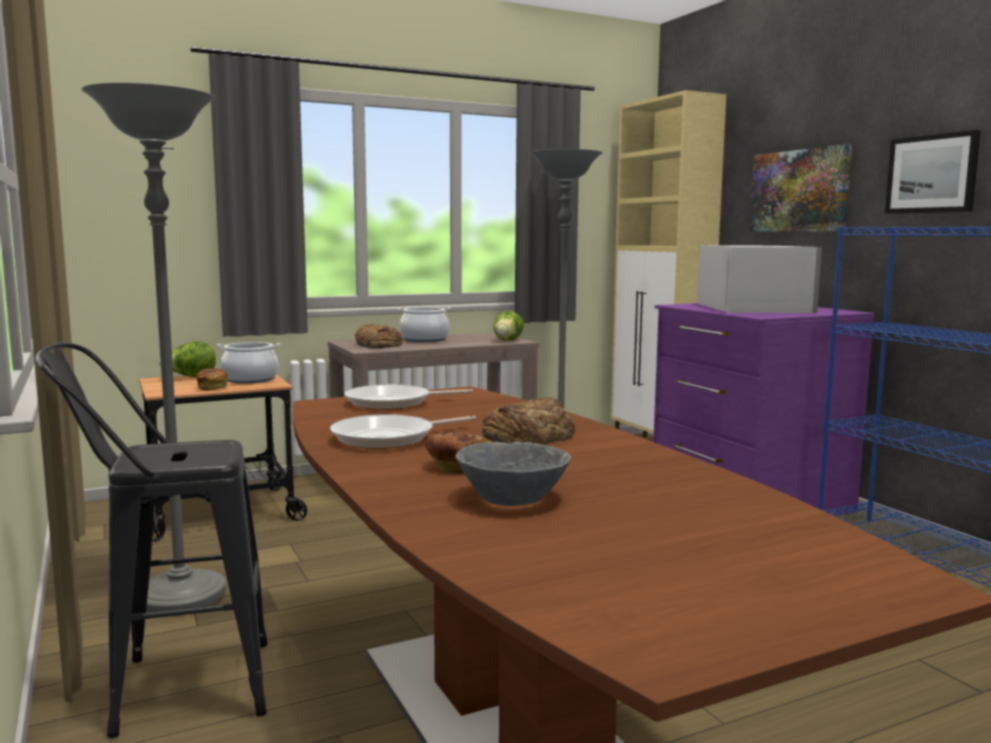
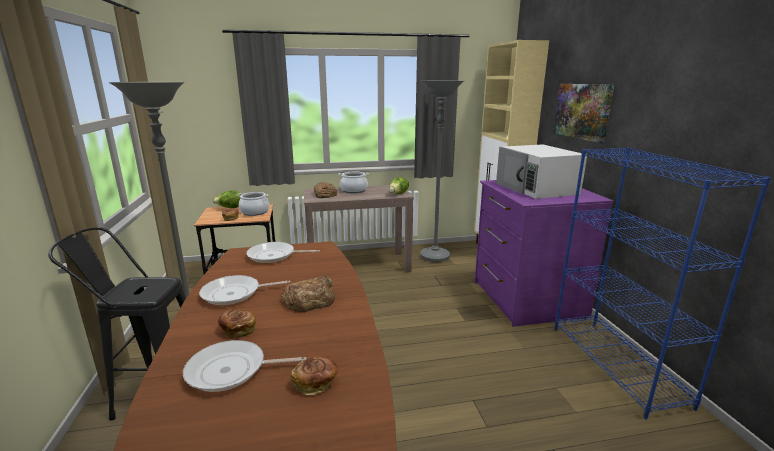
camera: 15 degrees right, 10 degrees up
(513, 498) = (231, 371): grey bowl -> frying pan
(666, 496) = (316, 383): none -> bread
(752, 307) = (536, 188): white microwave -> white microwave turned 150 degrees clockwise
(932, 174) = (658, 113): picture -> none

